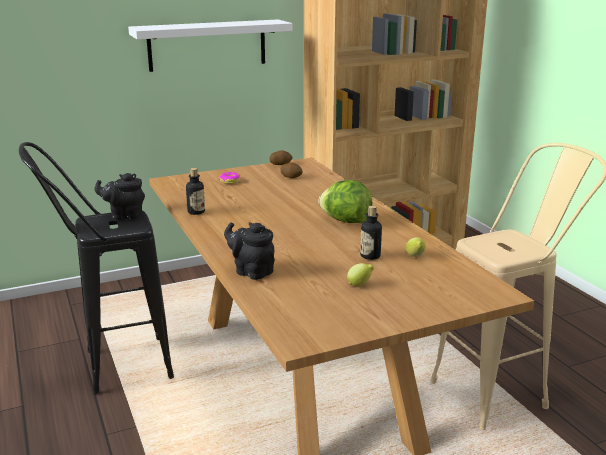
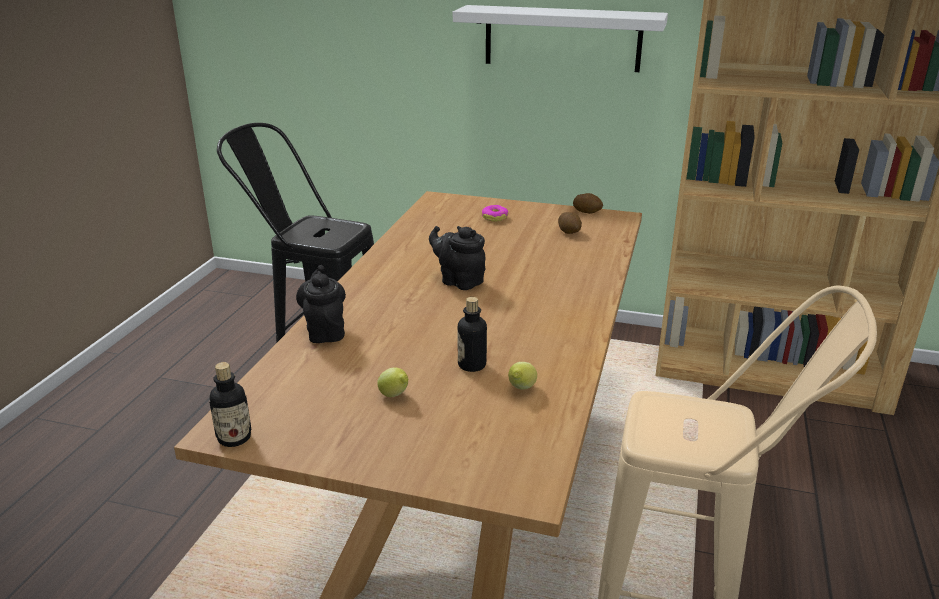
camera: 40 degrees right, 5 degrees up
(124, 215) = (344, 226): black teapot -> black teapot (459, 281)
(196, 212) = (399, 243): bottle -> bottle (234, 438)
(345, 221) = (527, 309): lettuce -> none

